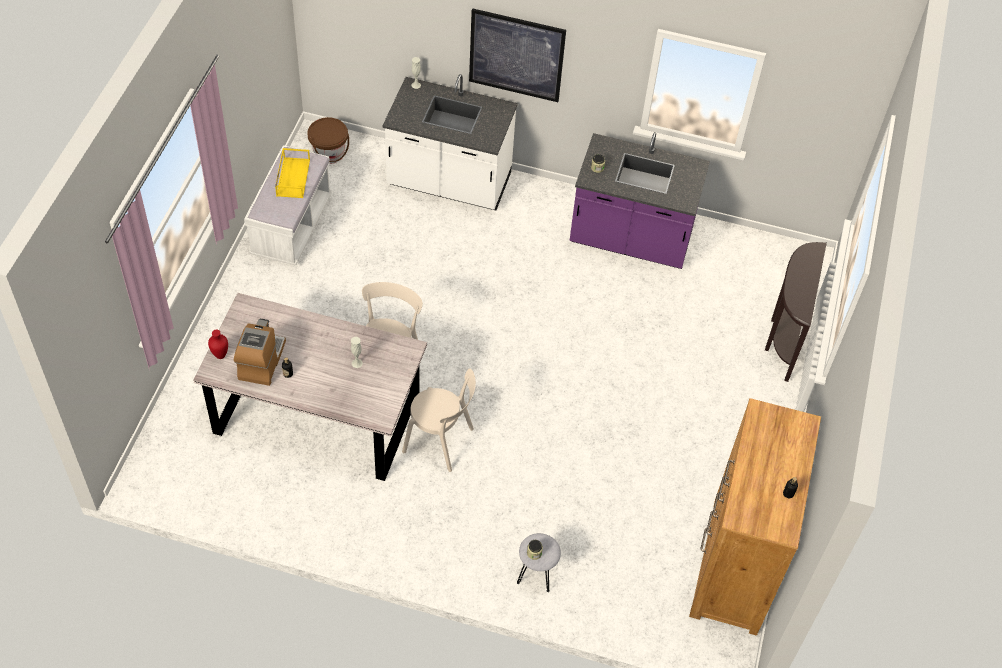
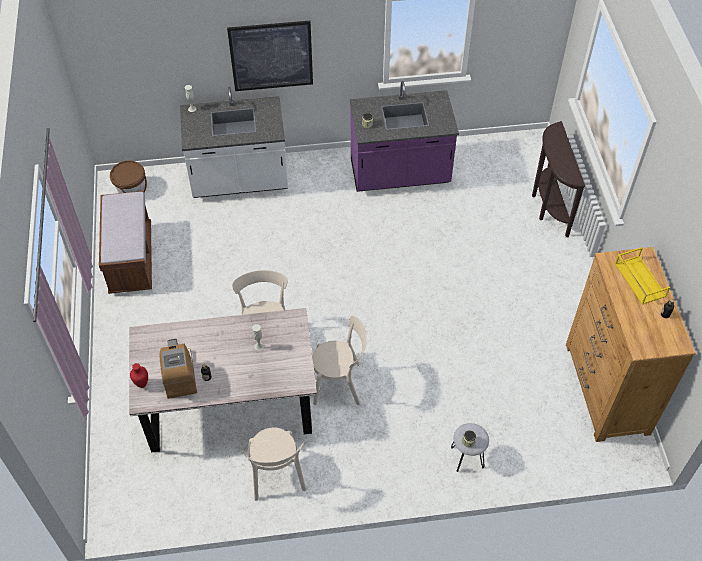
camera: 20 degrees left, 0 degrees up
(291, 227) = (131, 259): white bench -> brown bench
(292, 177) = (123, 217): yellow tray -> yellow tray (639, 279)
(325, 510) = (277, 476): none -> beige chair

